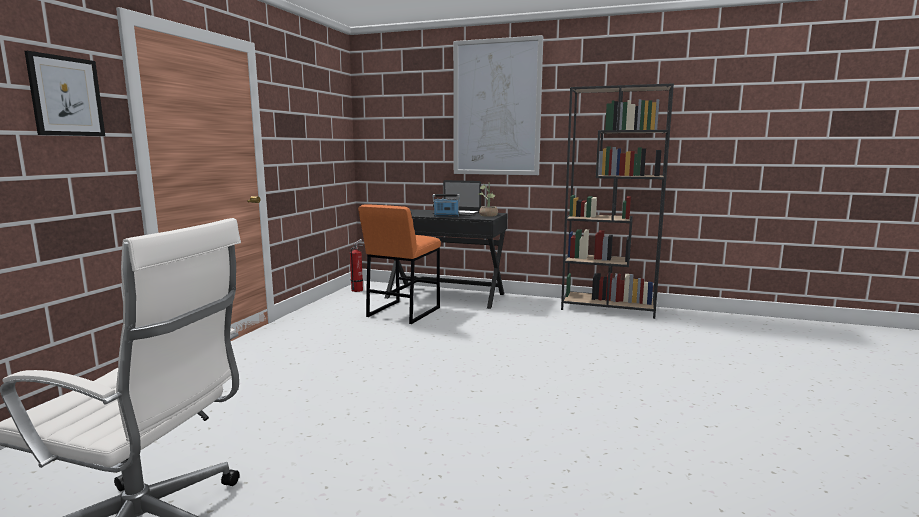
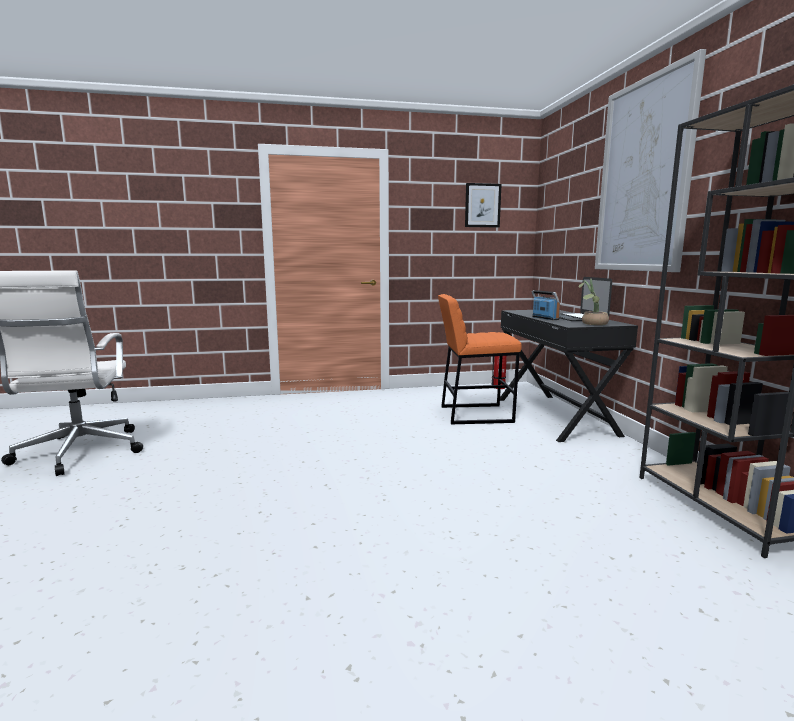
camera: 60 degrees right, 0 degrees up
(66, 96) = (216, 206): picture -> picture (482, 205)

